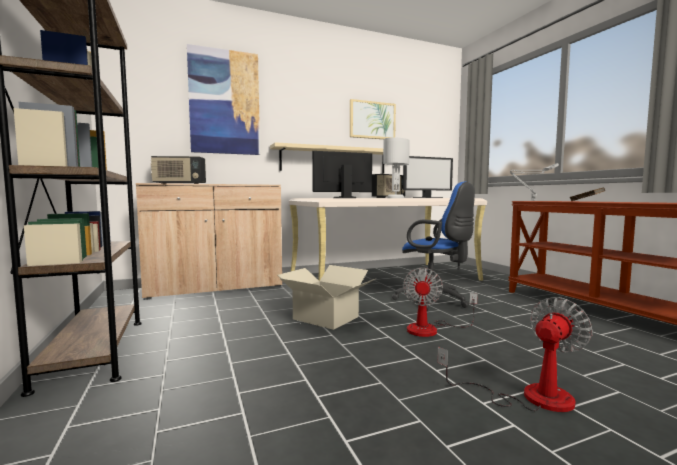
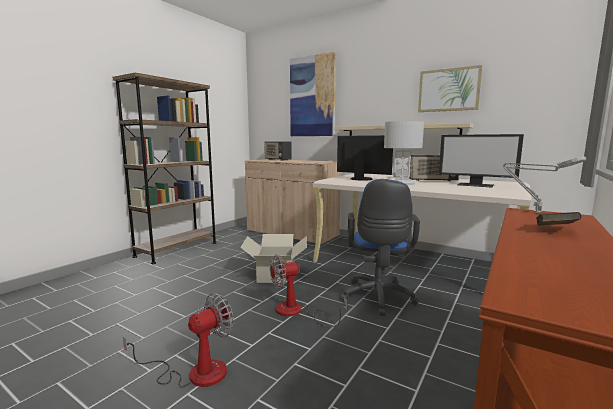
camera: 55 degrees right, 5 degrees up
(529, 397) = (194, 372): fan -> fan turned 60 degrees counterclockwise

